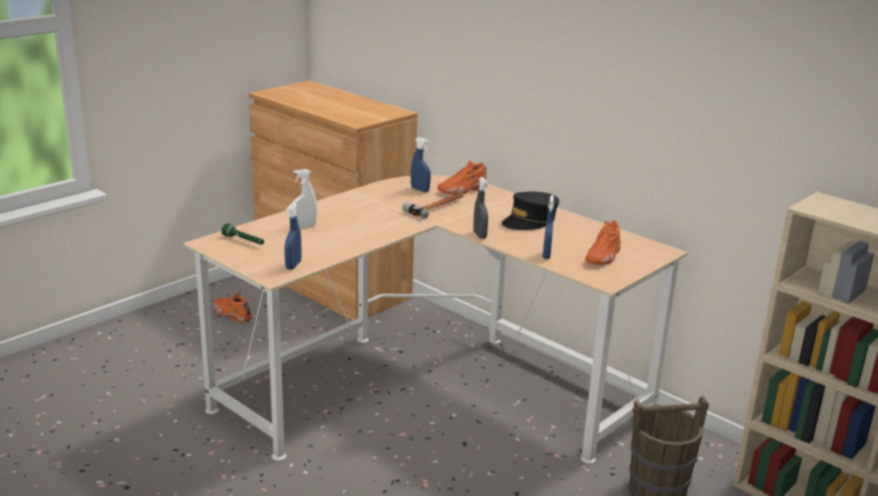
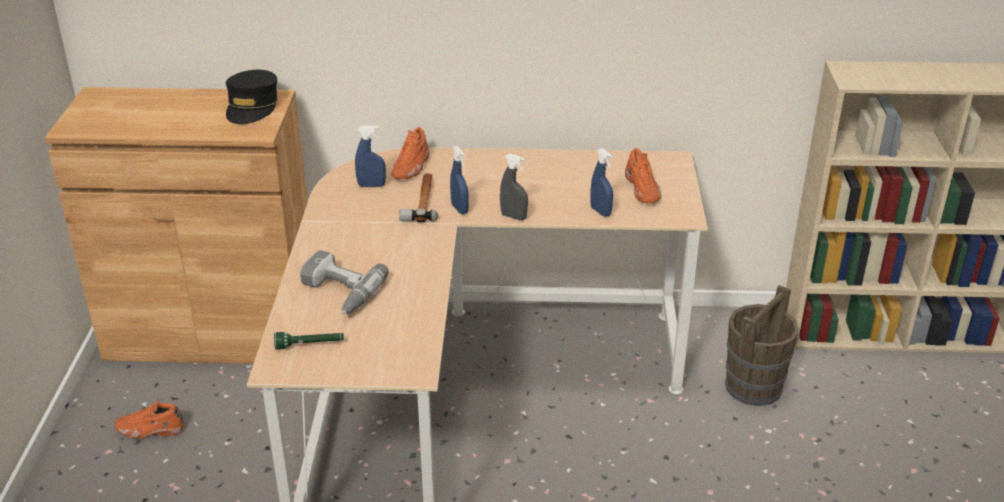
camera: 40 degrees left, 10 degrees up
(293, 265) = (411, 347): blue spray bottle -> blue spray bottle (459, 209)
(304, 226) = (338, 292): white spray bottle -> power drill
(530, 221) = (527, 177): black cap -> black cap (252, 107)

